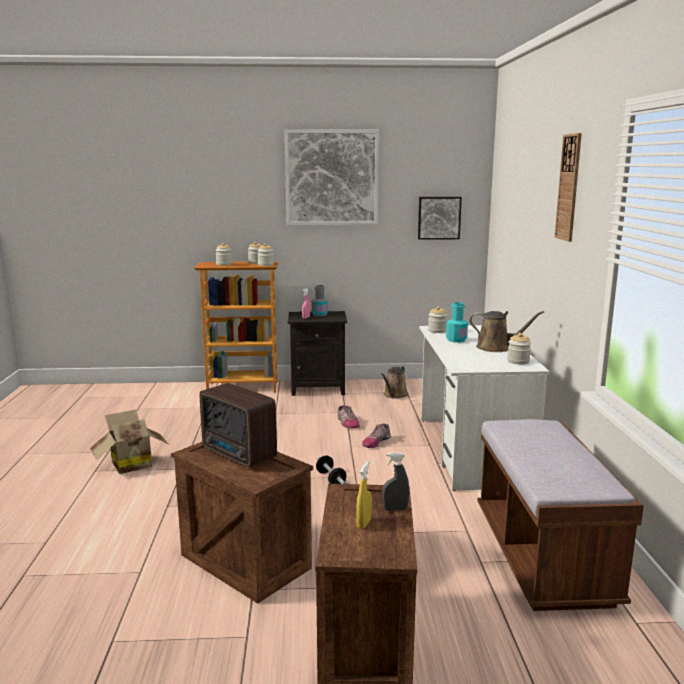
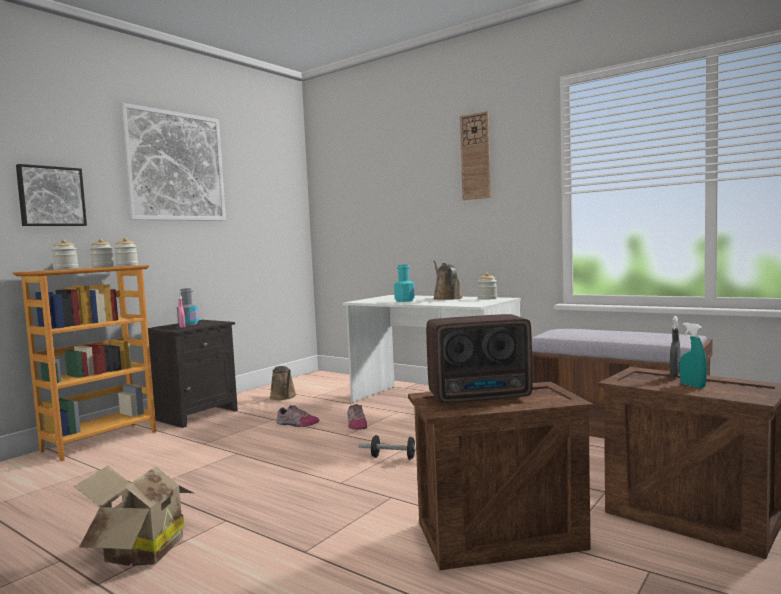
camera: 50 degrees left, 10 degrees down
(364, 523) = (692, 386): yellow spray bottle -> turquoise spray bottle
(437, 331) = (369, 301): jar -> none
(439, 218) = (273, 214): picture -> picture (51, 196)
(497, 348) = (446, 298): brown watering can -> brown watering can turned 75 degrees counterclockwise

